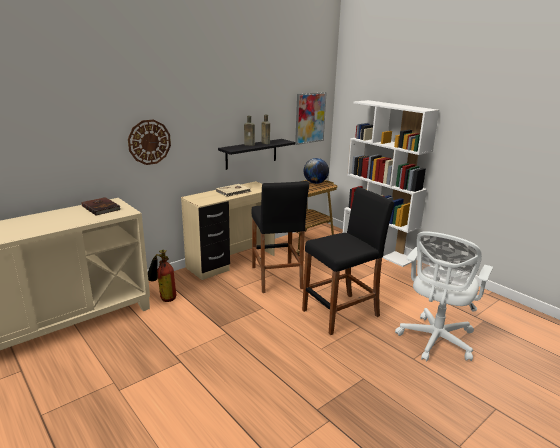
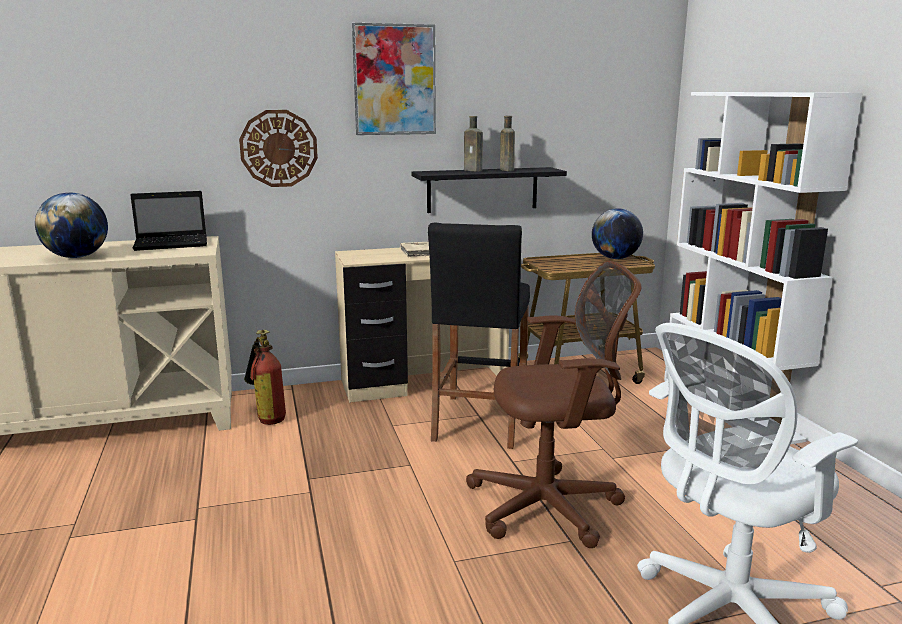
camera: 25 degrees right, 5 degrees down
(55, 226) = (77, 257): none -> globe
(101, 207) = (173, 244): brown book -> laptop
(310, 118) = (618, 132): picture -> picture (394, 80)
(341, 313) = (551, 507): black stool -> brown office chair

